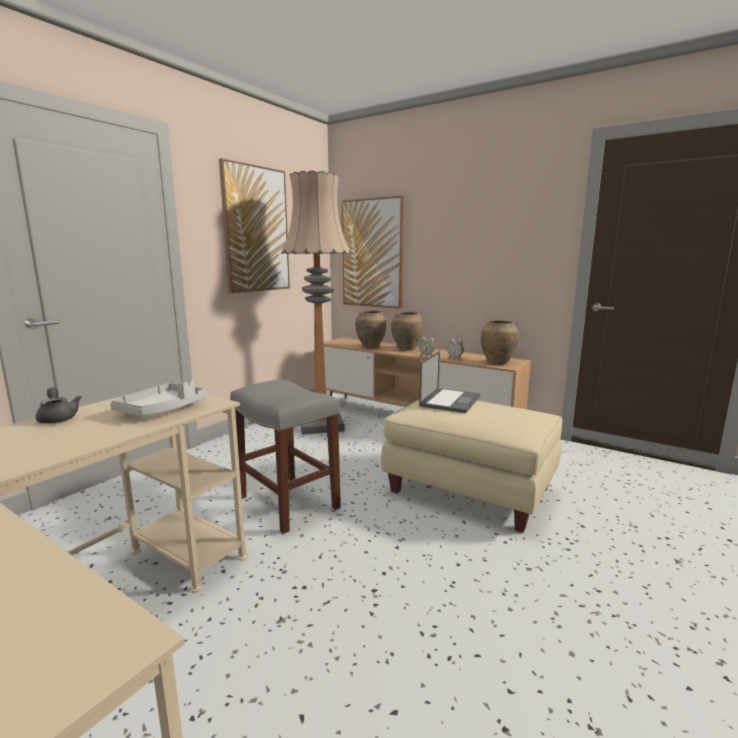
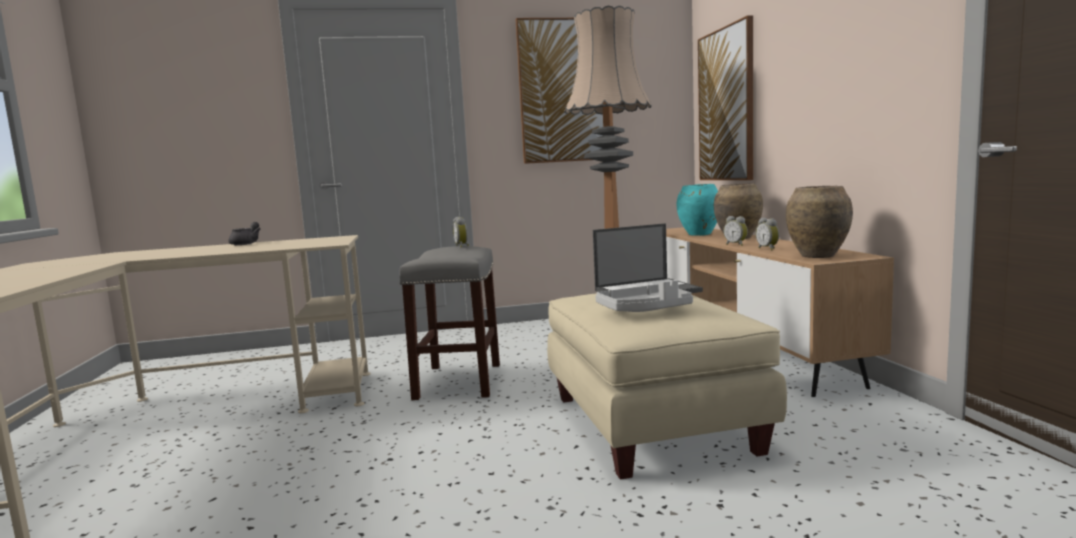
camera: 45 degrees right, 5 degrees down
(162, 409) = (297, 244): grey tray -> grey tray (644, 310)
(272, 381) = (462, 246): none -> alarm clock
(371, 346) = (699, 234): brown vase -> turquoise vase

